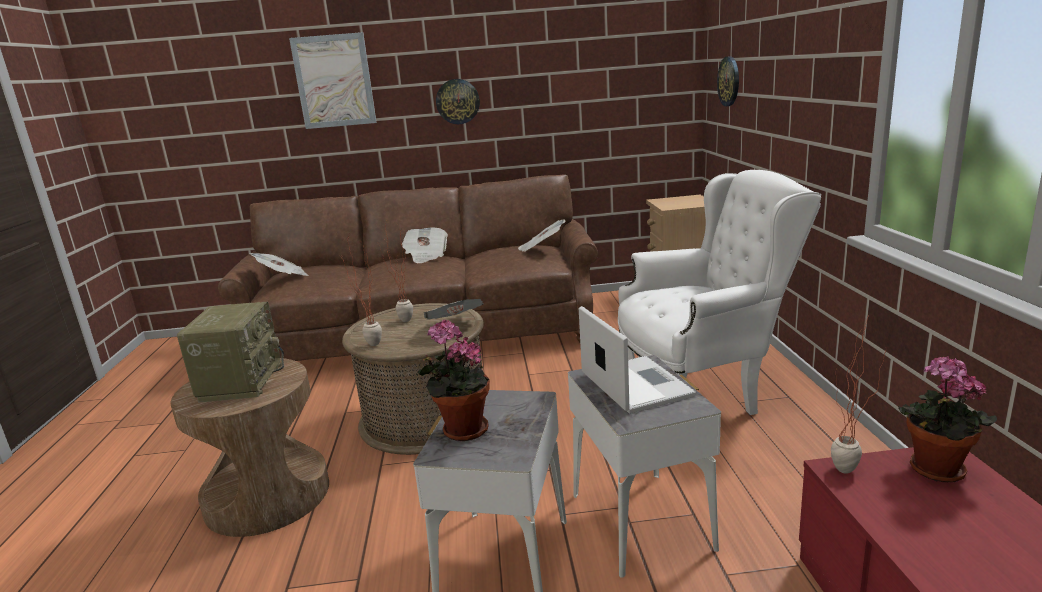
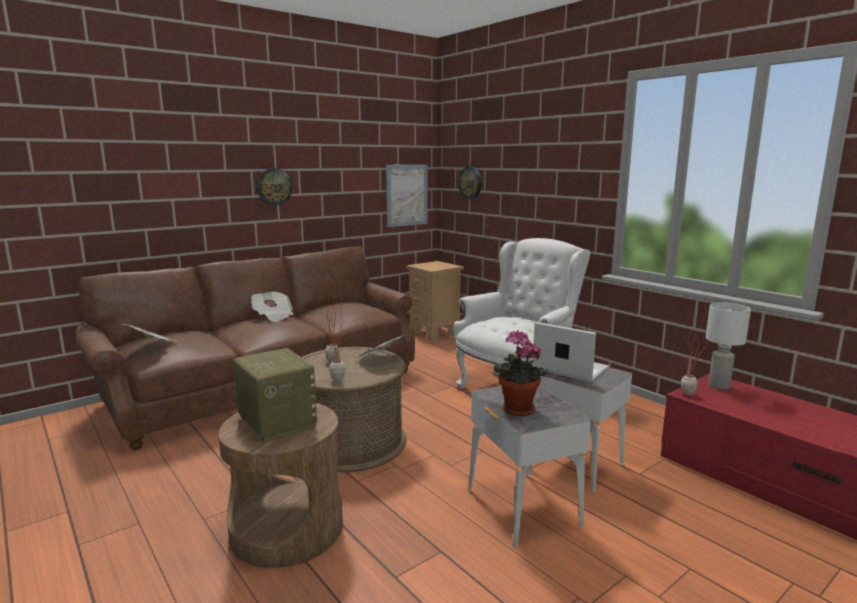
camera: 35 degrees left, 5 degrees down
(334, 81) = (165, 162): picture -> picture (406, 195)
(541, 249) = (365, 303): newspaper -> none
(934, 471) = (719, 386): potted plant -> white table lamp

